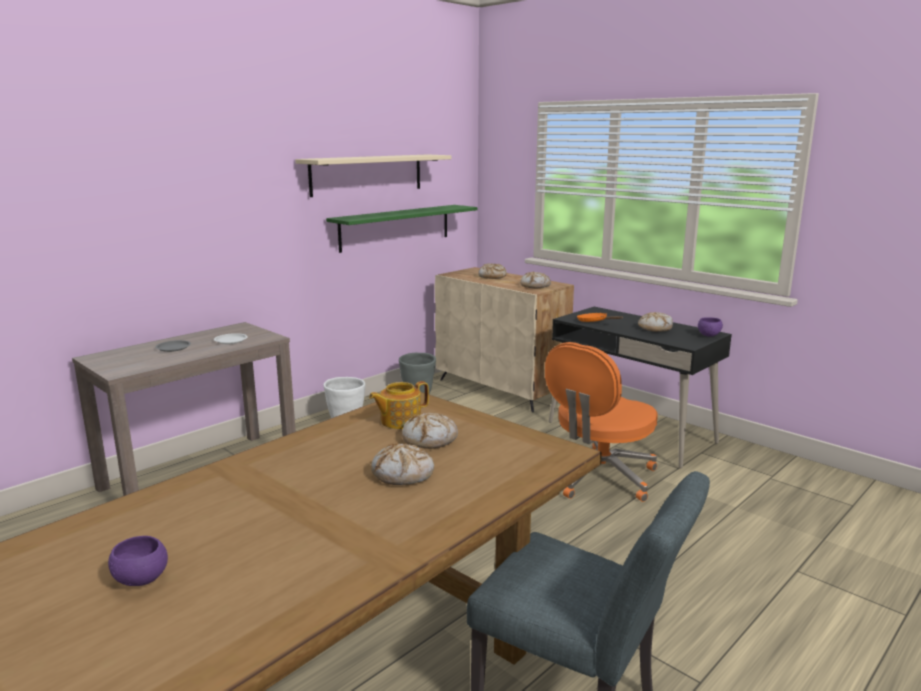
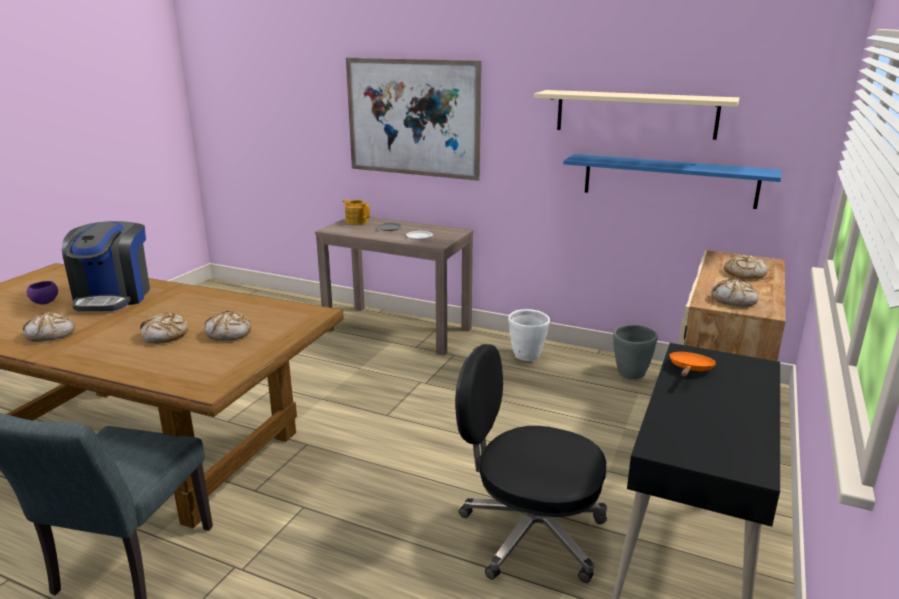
camera: 70 degrees right, 5 degrees up
(148, 206) = (412, 118): none -> picture
(201, 514) = (114, 297): none -> coffee machine
(395, 227) = (669, 180): green shelf -> blue shelf
(399, 421) = (265, 318): teapot -> teapot (357, 221)
(599, 477) = (529, 533): orange office chair -> black office chair
(655, 328) = (719, 416): bread -> bread (51, 334)
(708, 335) = (736, 466): purple bowl -> none

